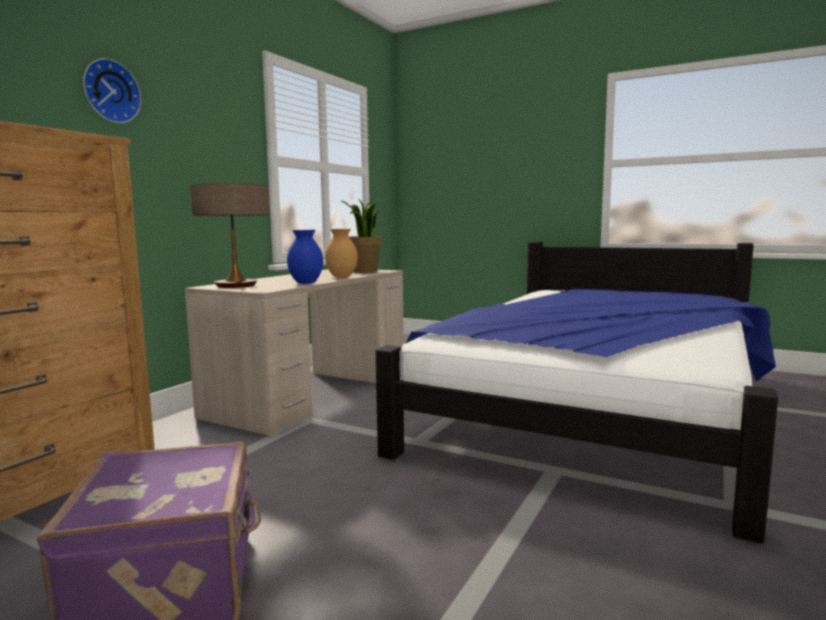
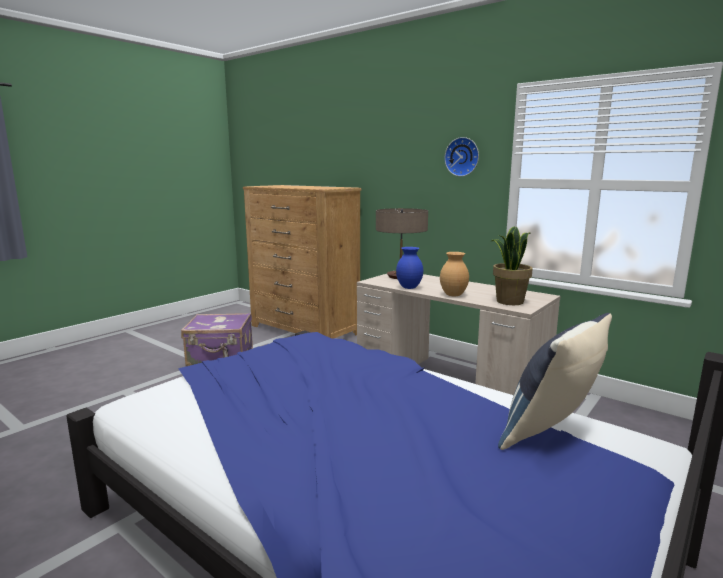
camera: 100 degrees right, 5 degrees up
(110, 92) = (391, 153): wall clock -> wall clock (462, 157)
(563, 293) = (551, 432): none -> blue pillow

